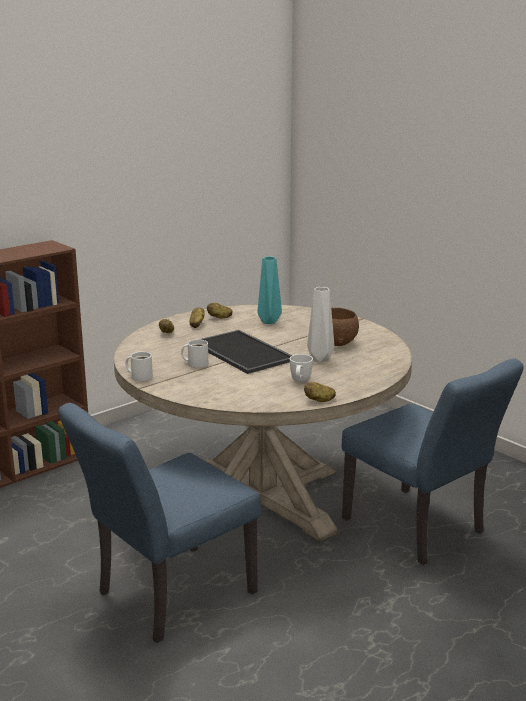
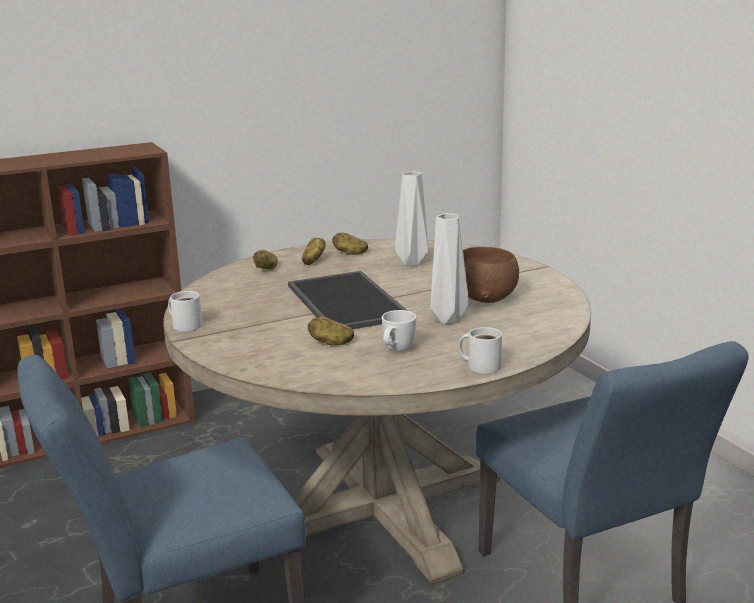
camera: 15 degrees right, 0 degrees up
(196, 363) = (273, 313): white mug -> white mug (481, 365)
(268, 321) = (411, 262): turquoise vase -> grey vase
(319, 400) = (406, 382): potato -> potato (331, 343)

